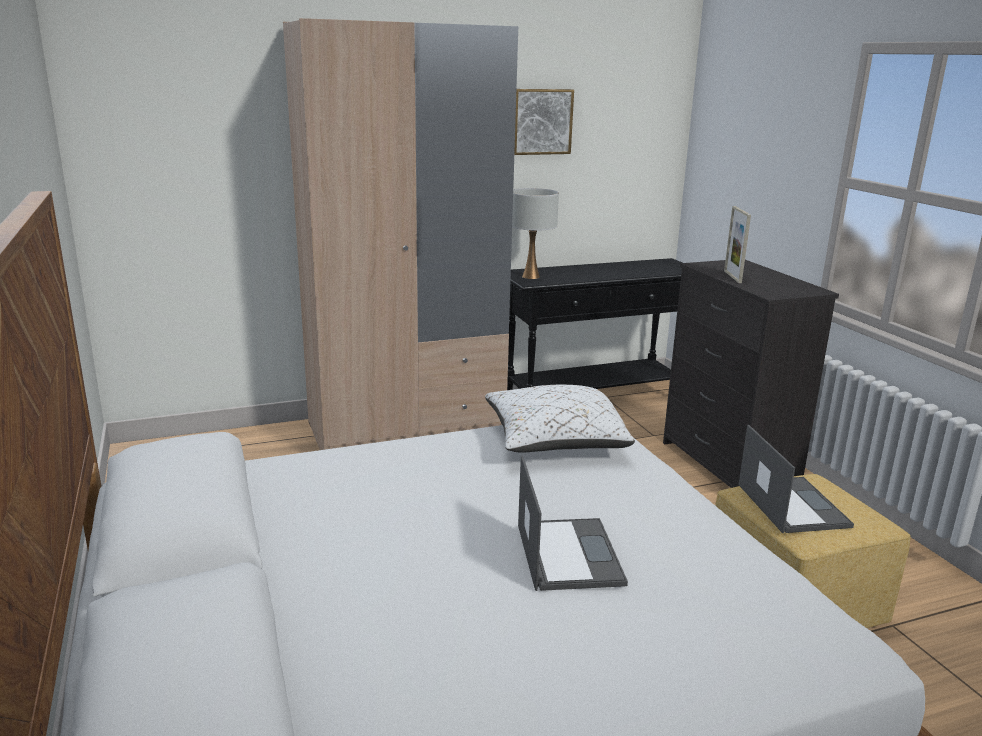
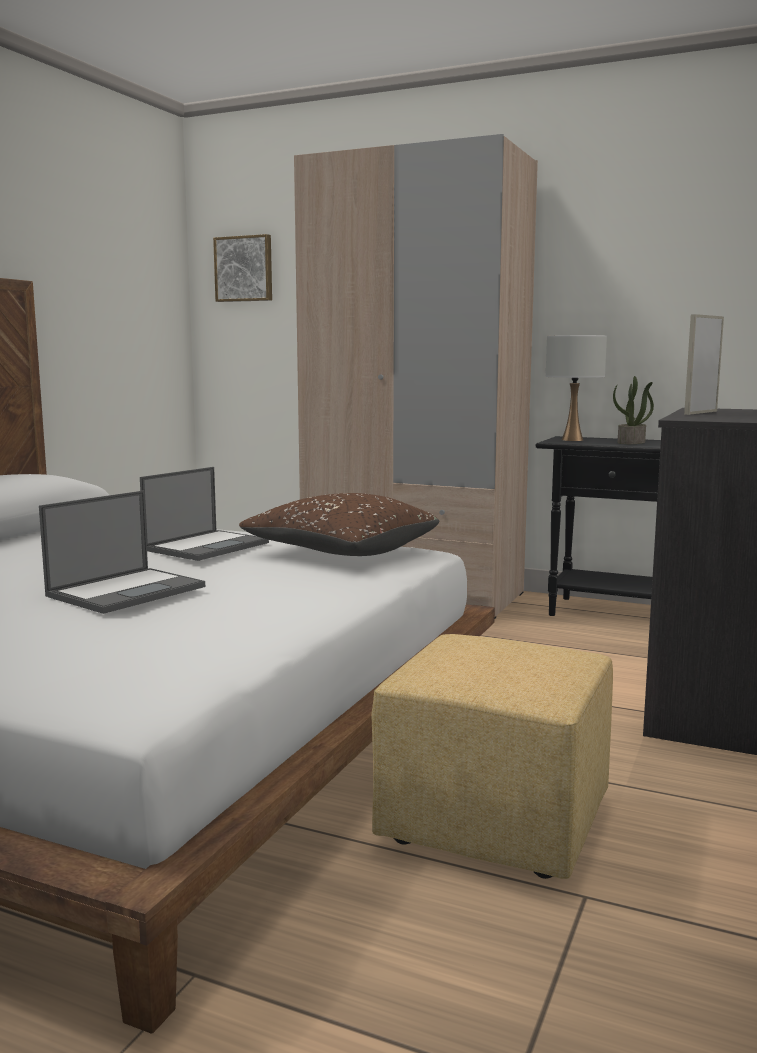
camera: 45 degrees right, 10 degrees down
(541, 121) = (619, 260): picture -> picture (244, 269)
(554, 441) = (341, 552): white pillow -> brown pillow
(576, 274) = (631, 443): none -> potted plant
(791, 505) = (480, 656): laptop -> laptop (207, 546)

